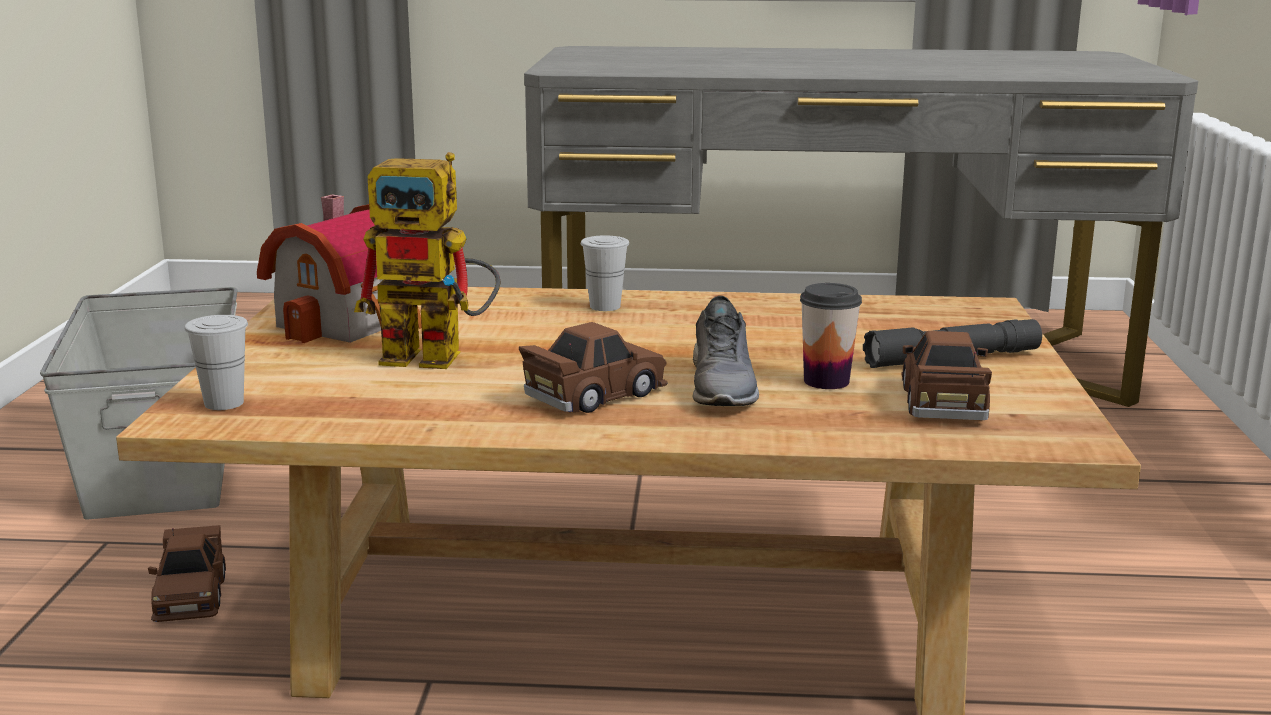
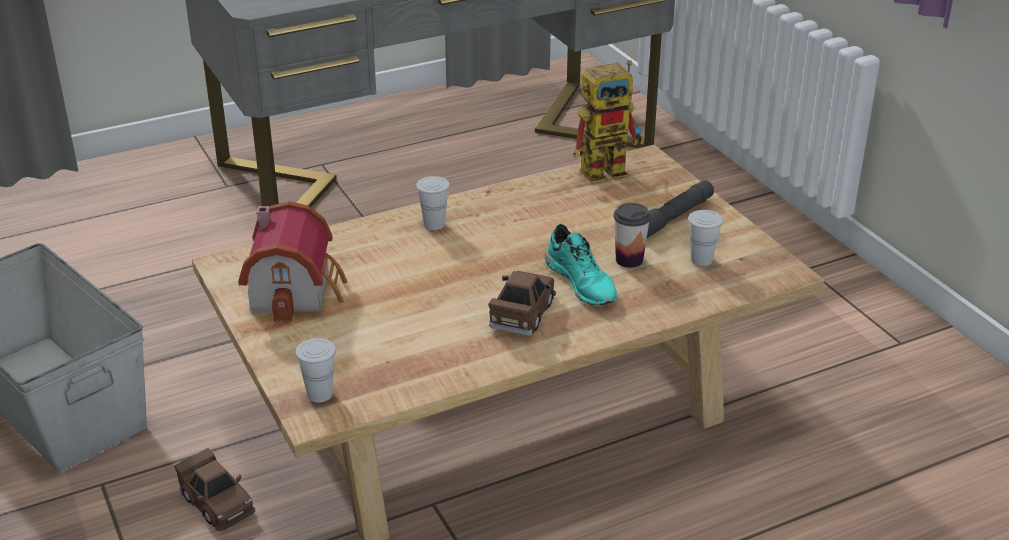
camera: 30 degrees left, 15 degrees up
(440, 357) = (394, 308): toy robot -> toy robot (611, 169)
(724, 387) = (582, 282): grey shoe -> turquoise shoe
(943, 402) = (701, 259): brown toy car -> white cup

